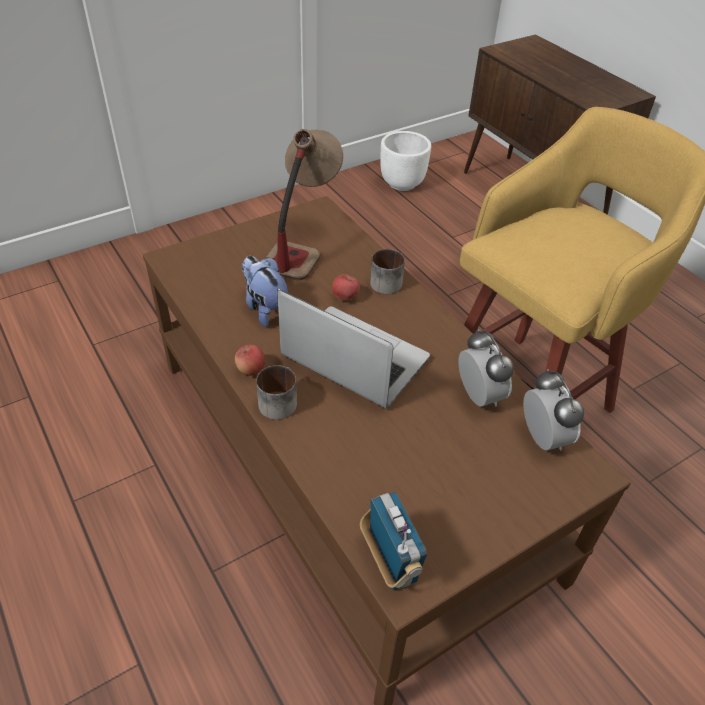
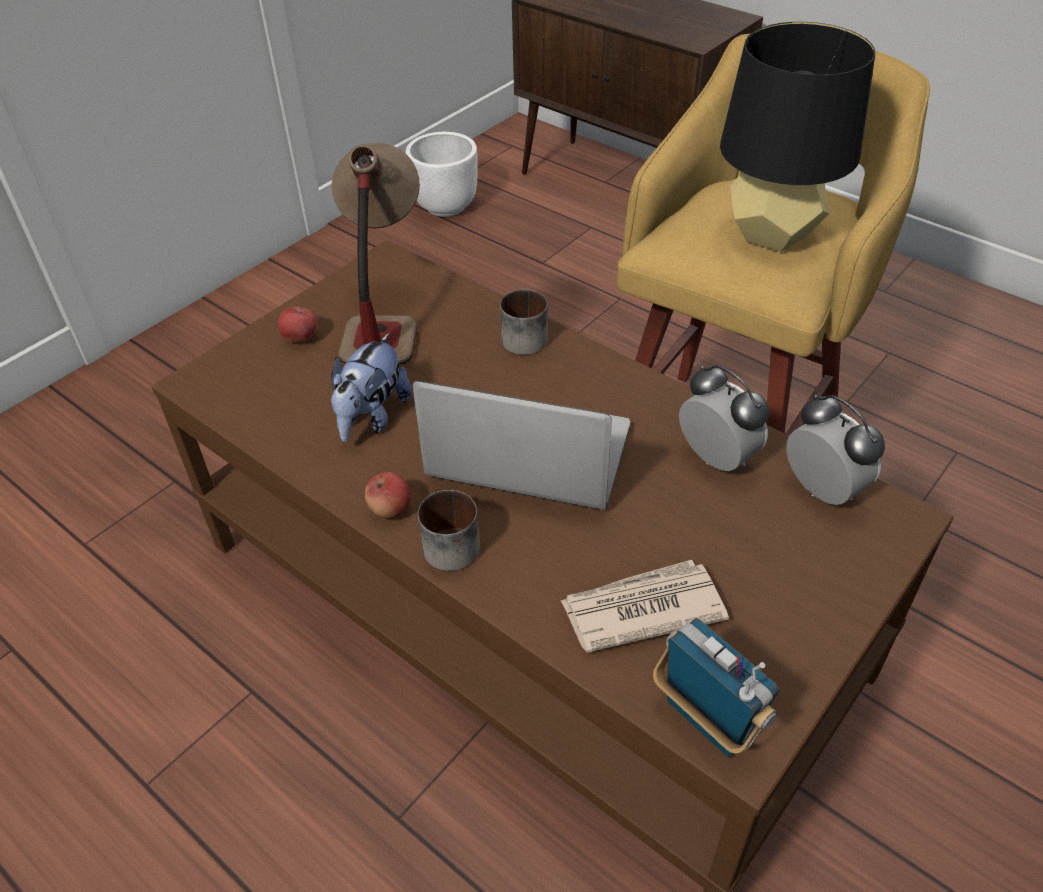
camera: 15 degrees left, 0 degrees up
(266, 308) = (372, 417): plush toy -> plush toy turned 105 degrees counterclockwise
(345, 297) = (477, 373): apple -> apple (301, 338)
(380, 479) = (641, 609): none -> newspaper
(575, 252) = (772, 234): none -> black table lamp

